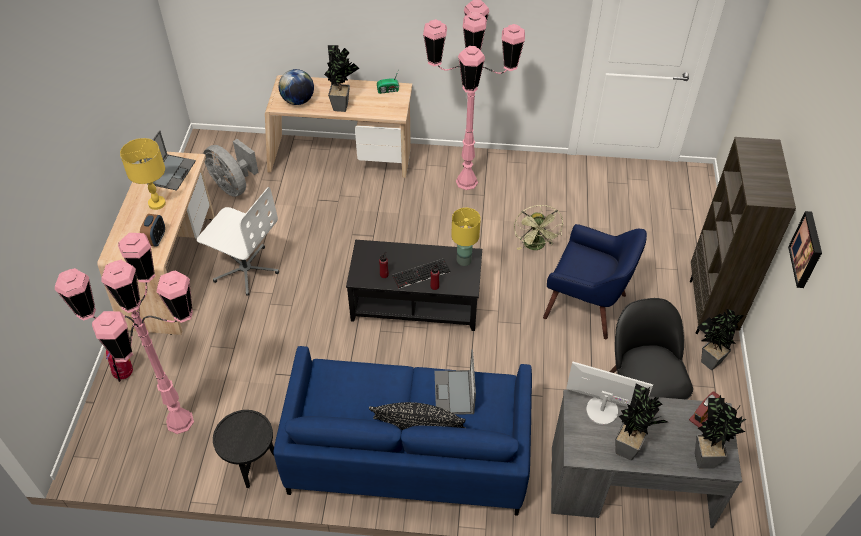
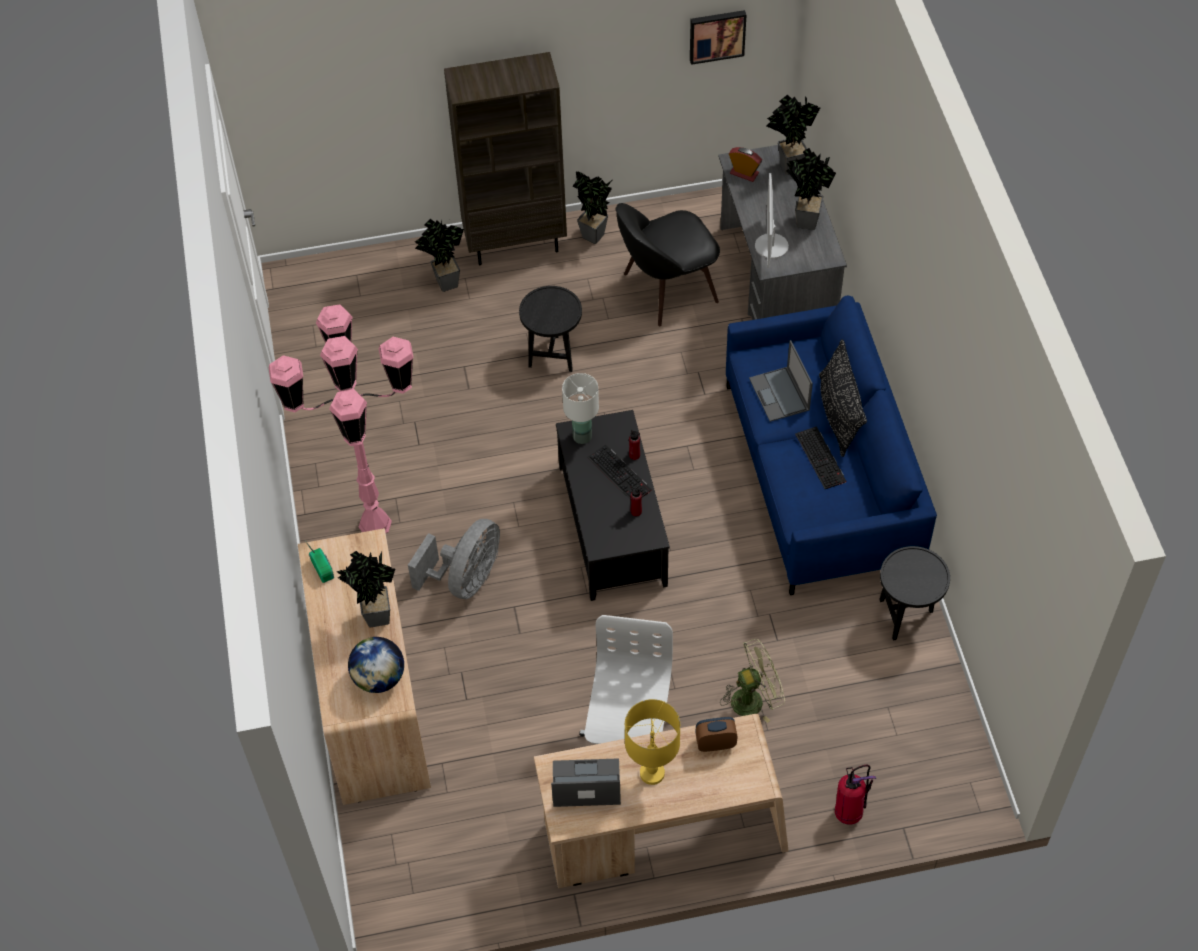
camera: 105 degrees left, 5 degrees up
(180, 421) = (884, 716): pink floor lamp -> none
(233, 185) = (471, 826): grey fan -> grey fan (466, 579)
(378, 402) = (822, 458): none -> keyboard
(454, 393) = (780, 395): laptop -> laptop turned 90 degrees clockwise
(463, 260) = (582, 437): yellow table lamp -> white table lamp
(536, 246) = (473, 421): green fan -> green fan (753, 699)
(586, 305) = (553, 354): blue armchair -> black side table
(674, 256) = (443, 283): none -> potted plant
(807, 250) = (594, 47): picture -> picture (716, 35)

